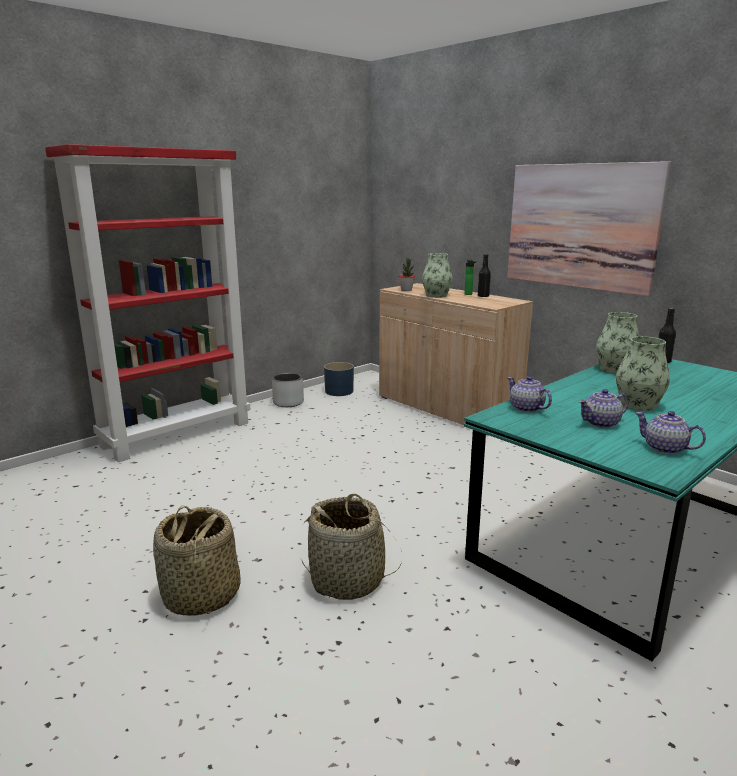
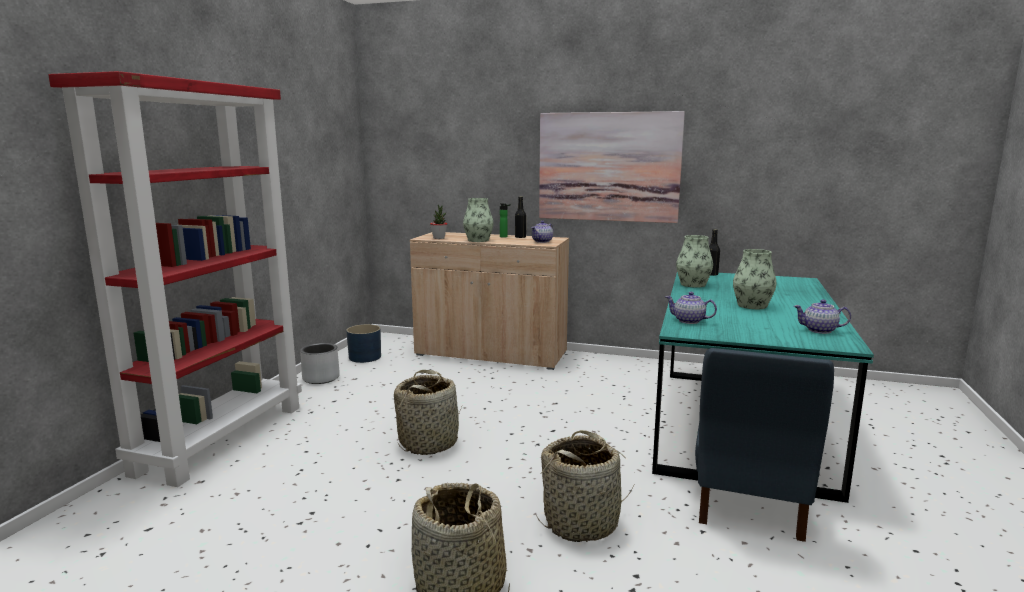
camera: 30 degrees left, 5 degrees down
(307, 475) = (429, 442): none -> basket
(530, 620) = (749, 503): none -> blue chair
(601, 423) = (755, 322): teapot -> teapot (542, 241)

